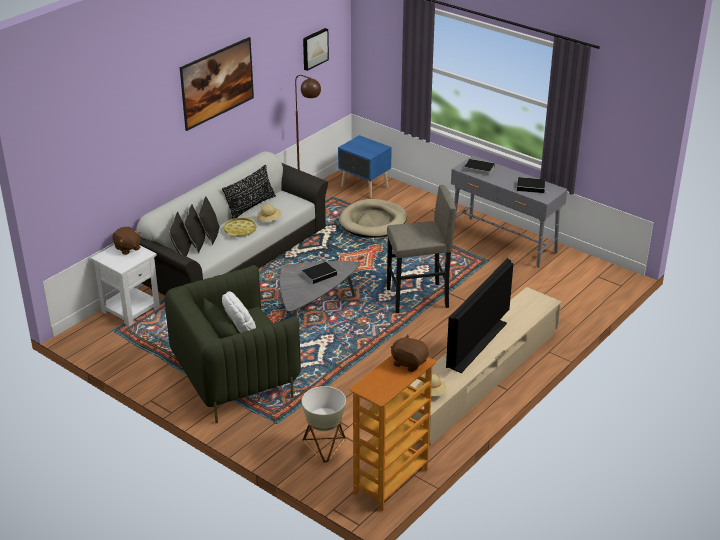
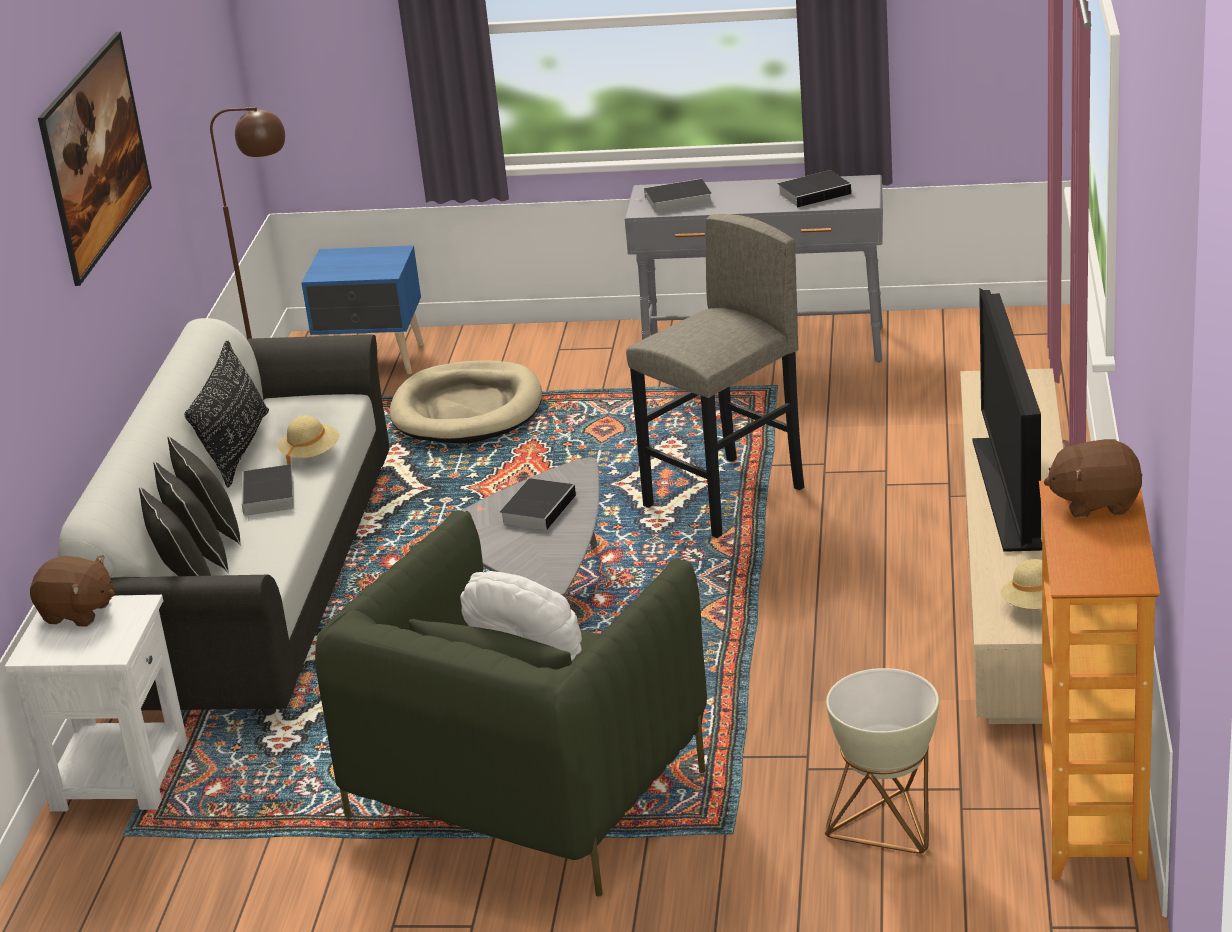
camera: 30 degrees left, 5 degrees down
(240, 230) = (269, 496): yellow tray -> book
(314, 48) = (201, 57): picture -> none

